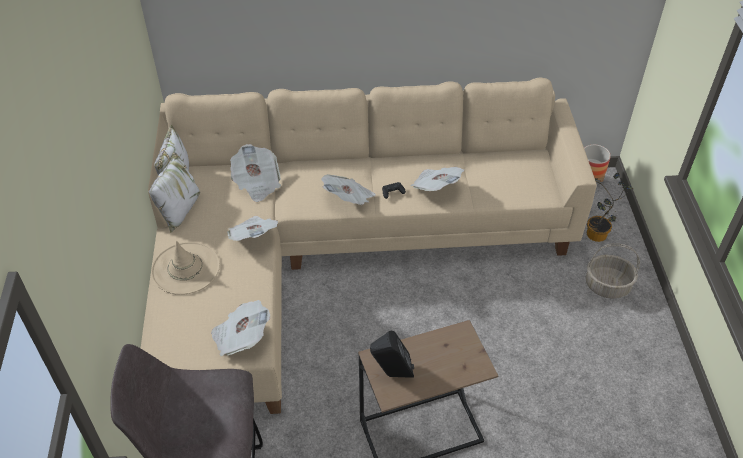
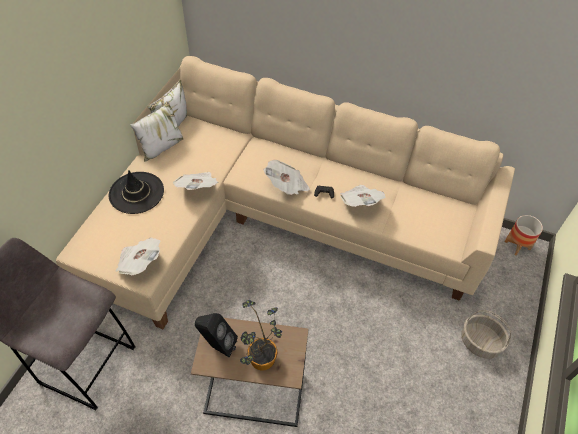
camera: 25 degrees right, 5 degrees up
(185, 268) = (136, 193): beige hat -> black hat
(257, 183) = (227, 147): newspaper -> none
(596, 236) = (496, 296): potted plant -> potted plant (260, 362)

